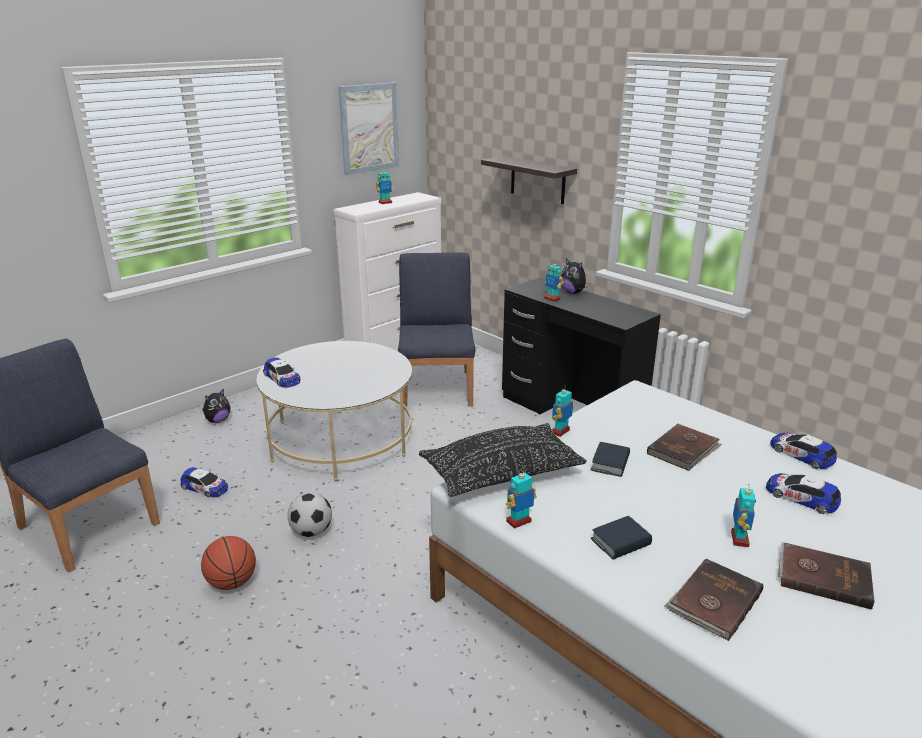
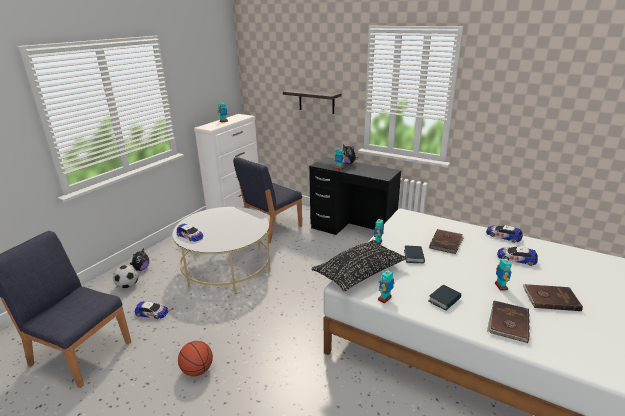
camera: 15 degrees left, 0 degrees up
(311, 532) = (234, 328): football -> football (128, 286)
(369, 128) = (209, 77): picture -> none
(437, 388) = (271, 228): blue chair -> blue chair turned 120 degrees counterclockwise

